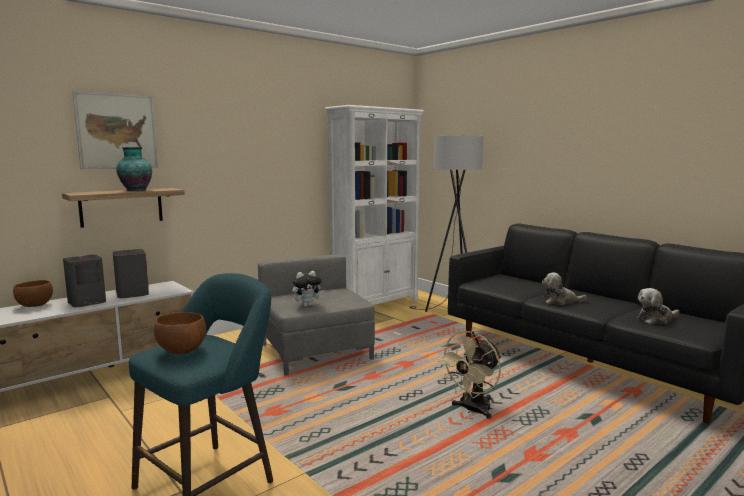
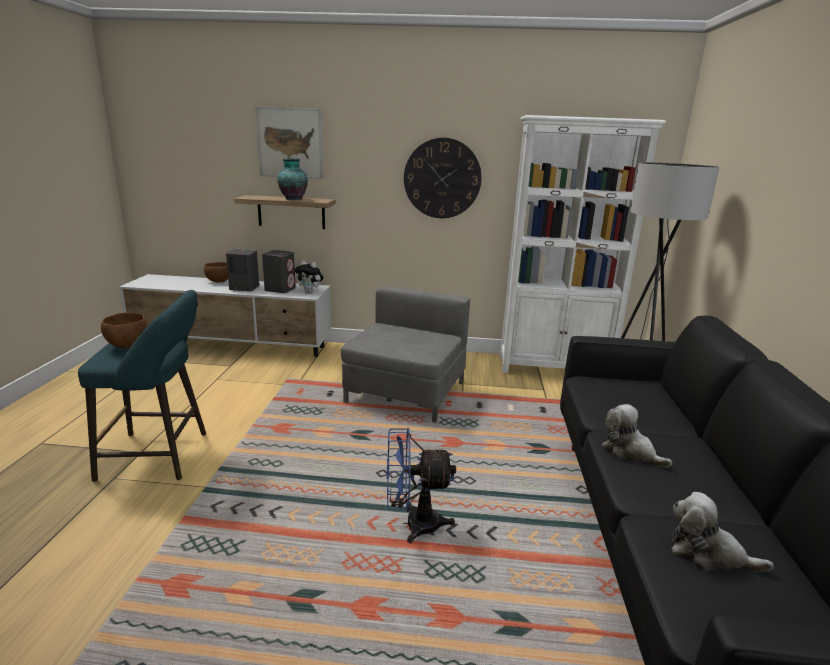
camera: 45 degrees right, 10 degrees up
(270, 160) = (442, 178): none -> wall clock
(307, 305) = (380, 342): plush toy -> plush toy (310, 292)
(472, 410) = (413, 524): beige fan -> blue fan

